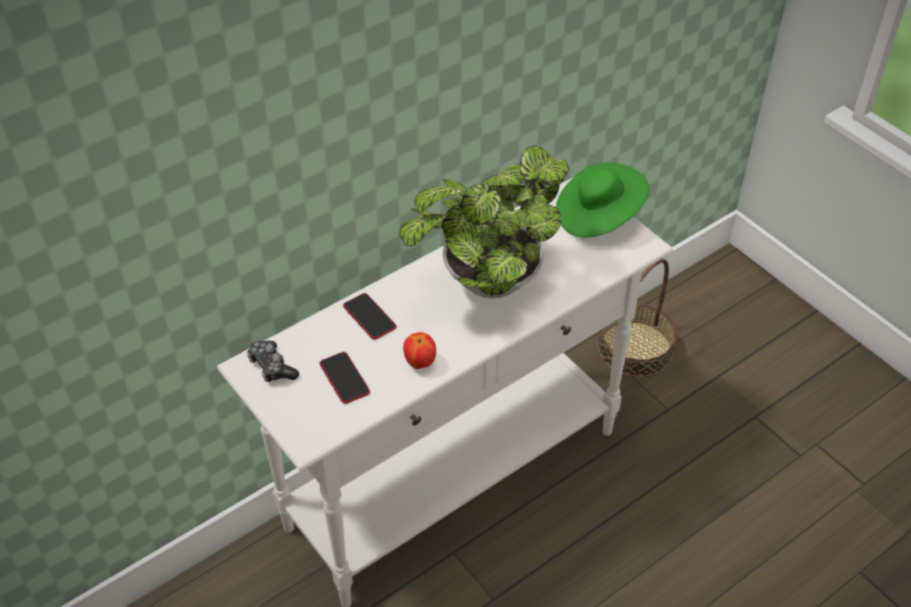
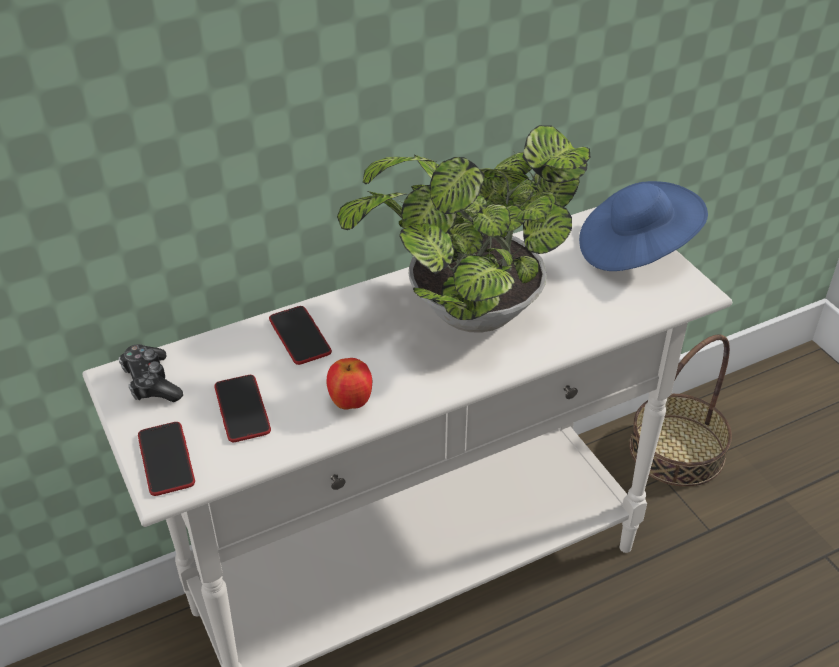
camera: 10 degrees right, 5 degrees down
(302, 422) = (166, 459): none -> phone
(598, 216) = (635, 250): green hat -> blue hat

